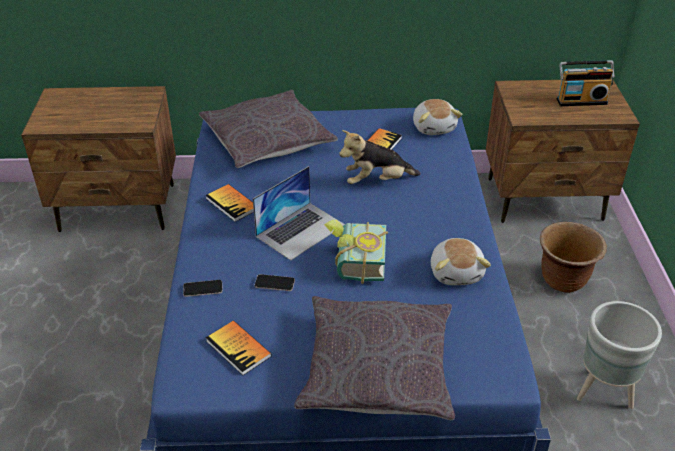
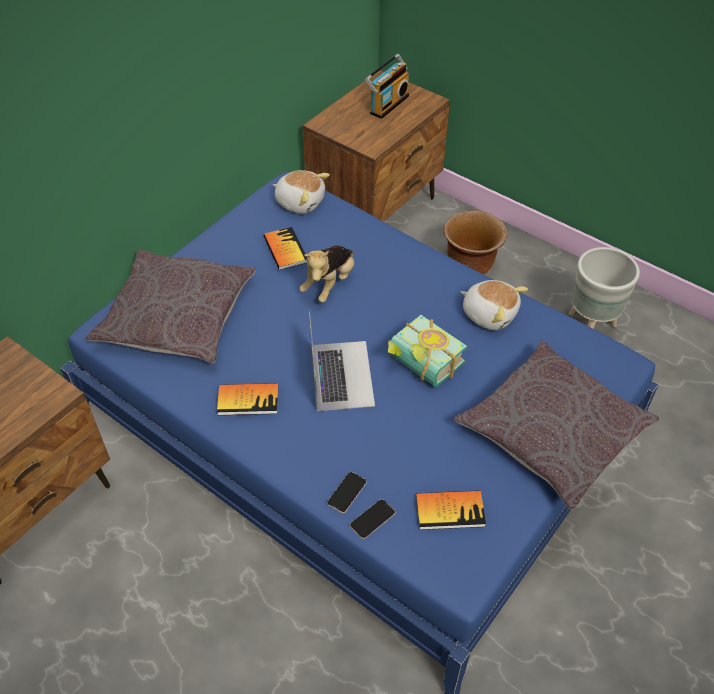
camera: 50 degrees left, 10 degrees up
(274, 283) = (392, 435): phone -> phone (372, 519)

